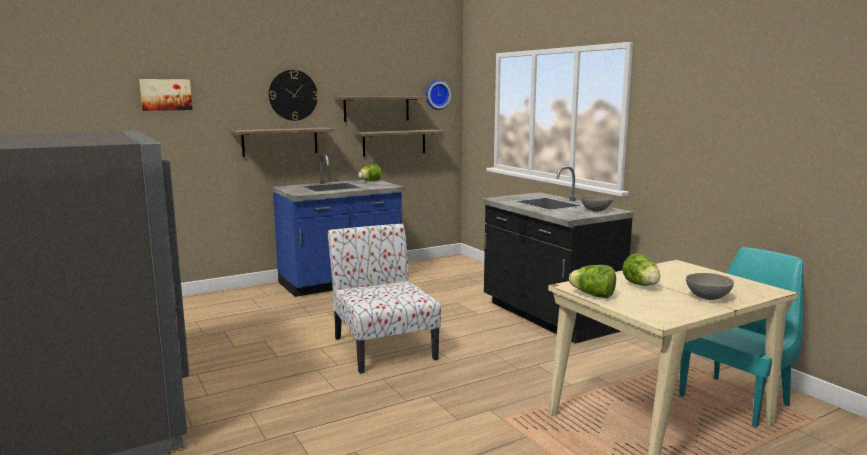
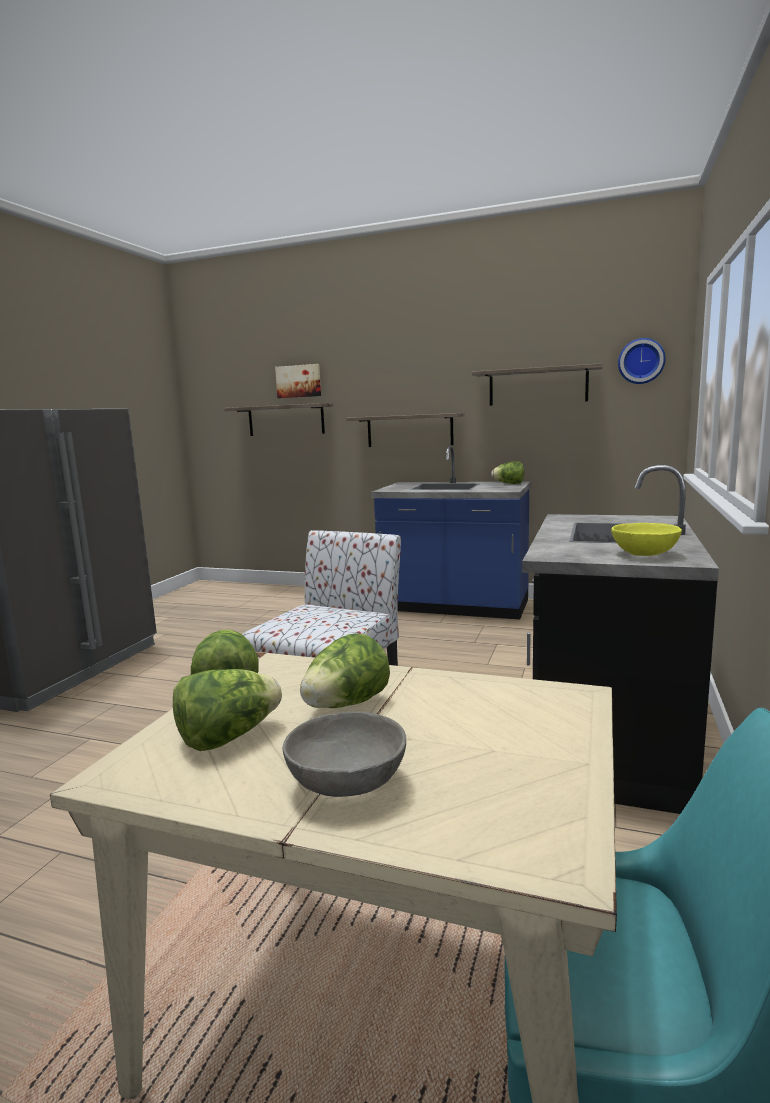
camera: 50 degrees right, 0 degrees up
(293, 95) = (425, 374): wall clock -> none
(394, 142) = (564, 433): shelf -> shelf (286, 420)
(596, 210) = (645, 554): grey bowl -> yellow bowl
(648, 303) = (228, 737): none -> lettuce

